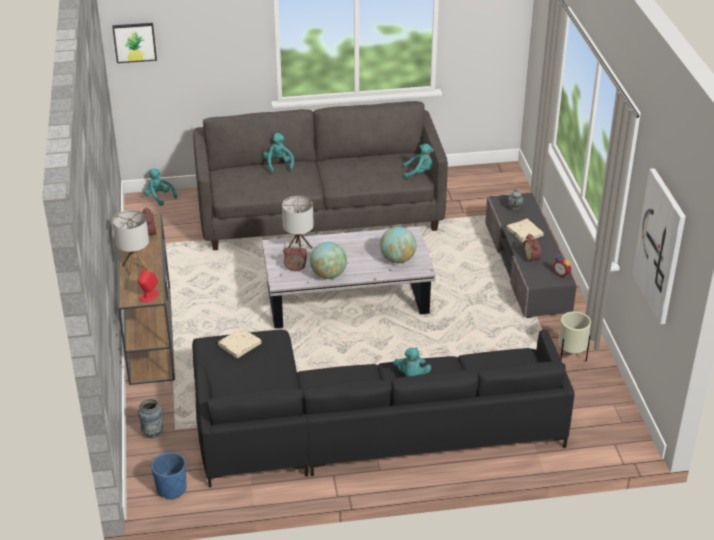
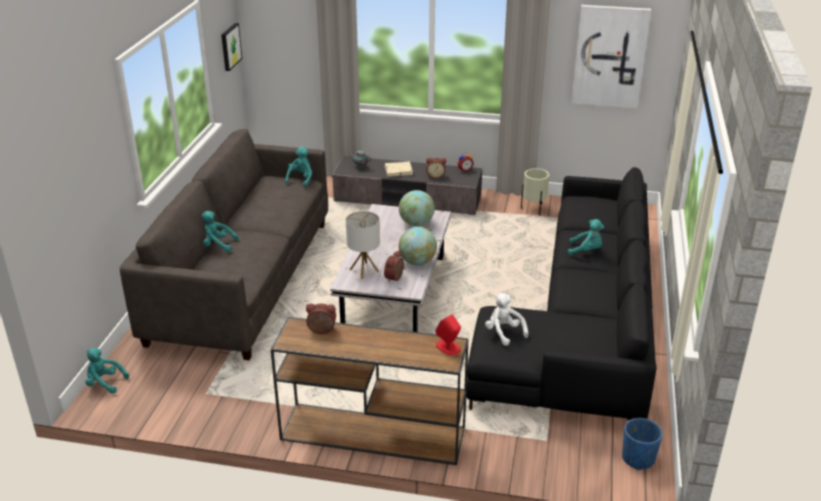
camera: 70 degrees left, 5 degrees down
(134, 42) = (37, 195): picture -> picture (230, 46)
(136, 267) = (386, 349): table lamp -> none
(153, 433) = (546, 458): vase -> none
(159, 197) = (105, 383): turquoise plush toy -> turquoise plush toy turned 45 degrees clockwise
(239, 345) = (504, 332): beige book -> white plush toy

